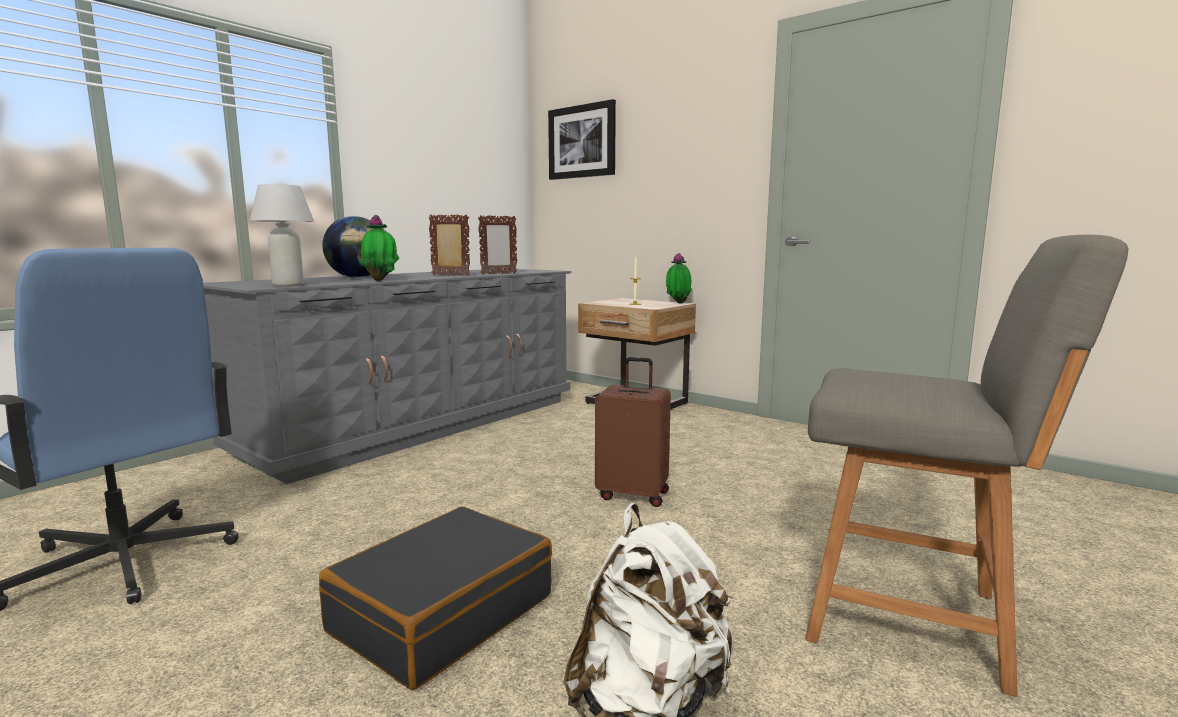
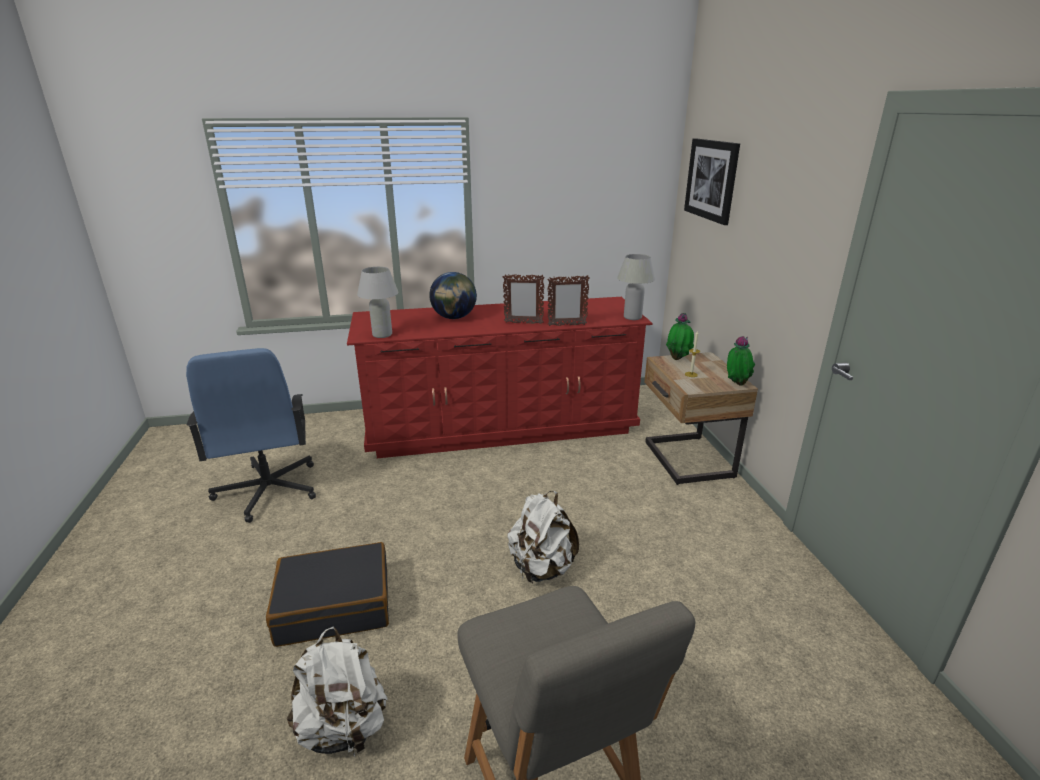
camera: 40 degrees right, 15 degrees up
(381, 280) = (452, 331): potted plant -> potted plant (678, 359)
(420, 425) = (500, 426): grey dresser -> red dresser
(450, 275) = (523, 323): picture frame -> picture frame turned 120 degrees clockwise
(547, 270) = (632, 317): none -> white table lamp
(633, 494) = (541, 568): brown suitcase -> white backpack

